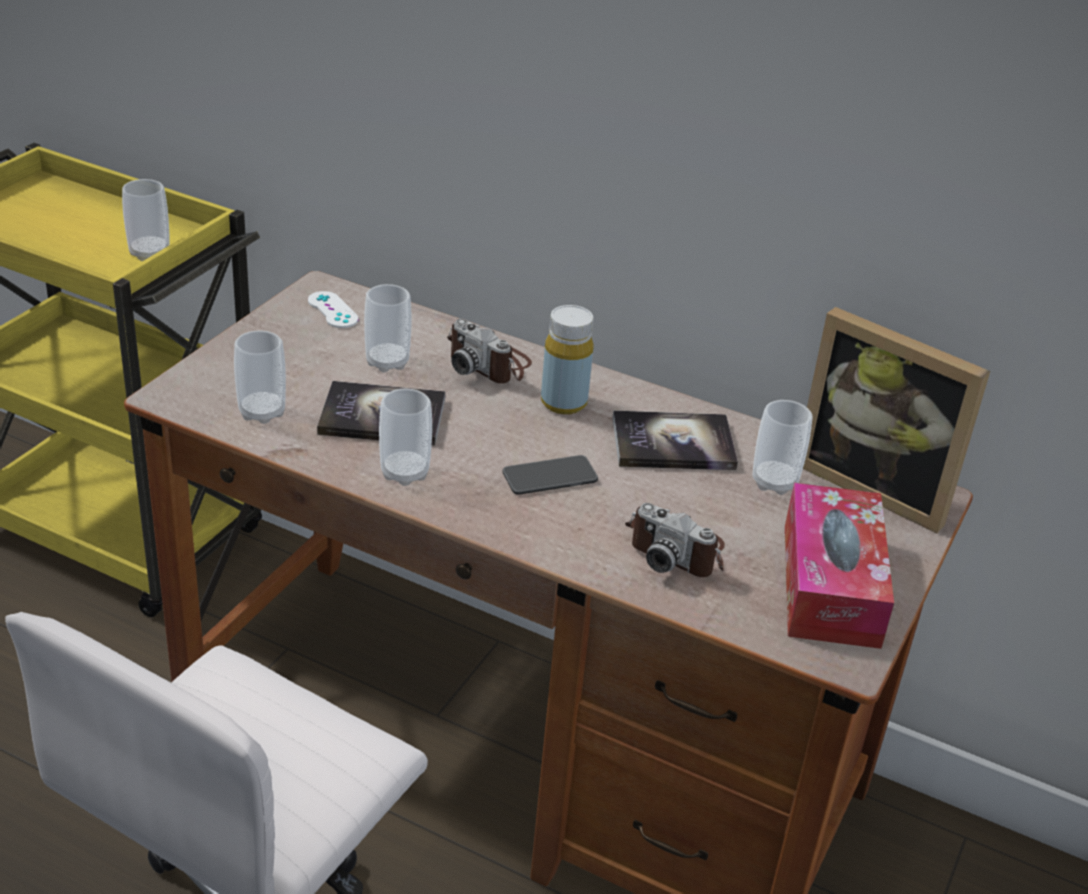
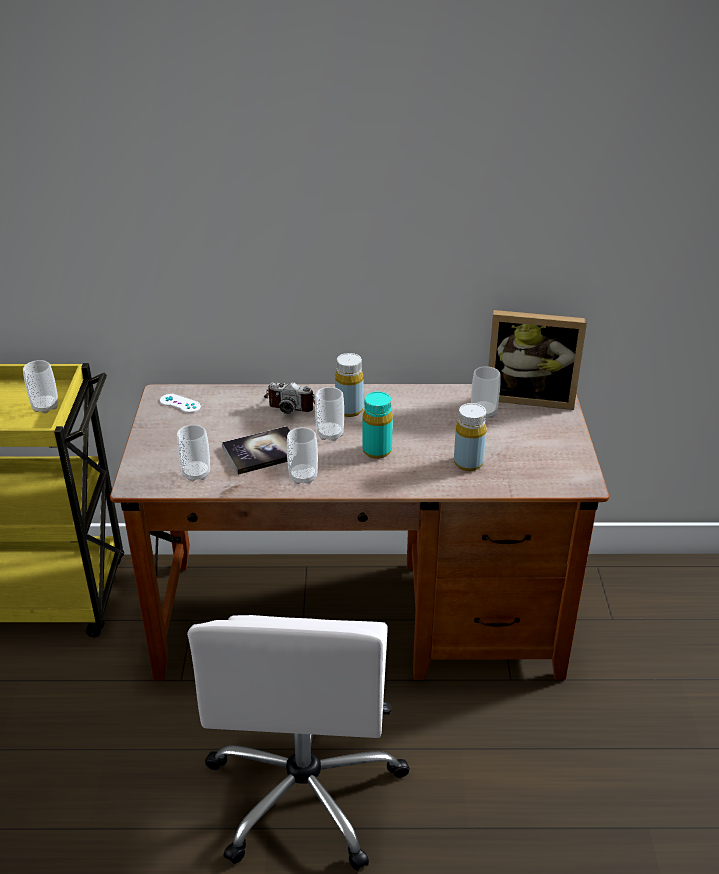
camera: 25 degrees left, 0 degrees up
(387, 362) = (238, 422): cup -> cup (330, 434)
(550, 477) = (377, 451): phone -> turquoise bottle
(673, 444) = (420, 411): book -> none
(677, 549) = (468, 463): camera -> yellow bottle
(830, 584) = (549, 452): tissue box -> none

